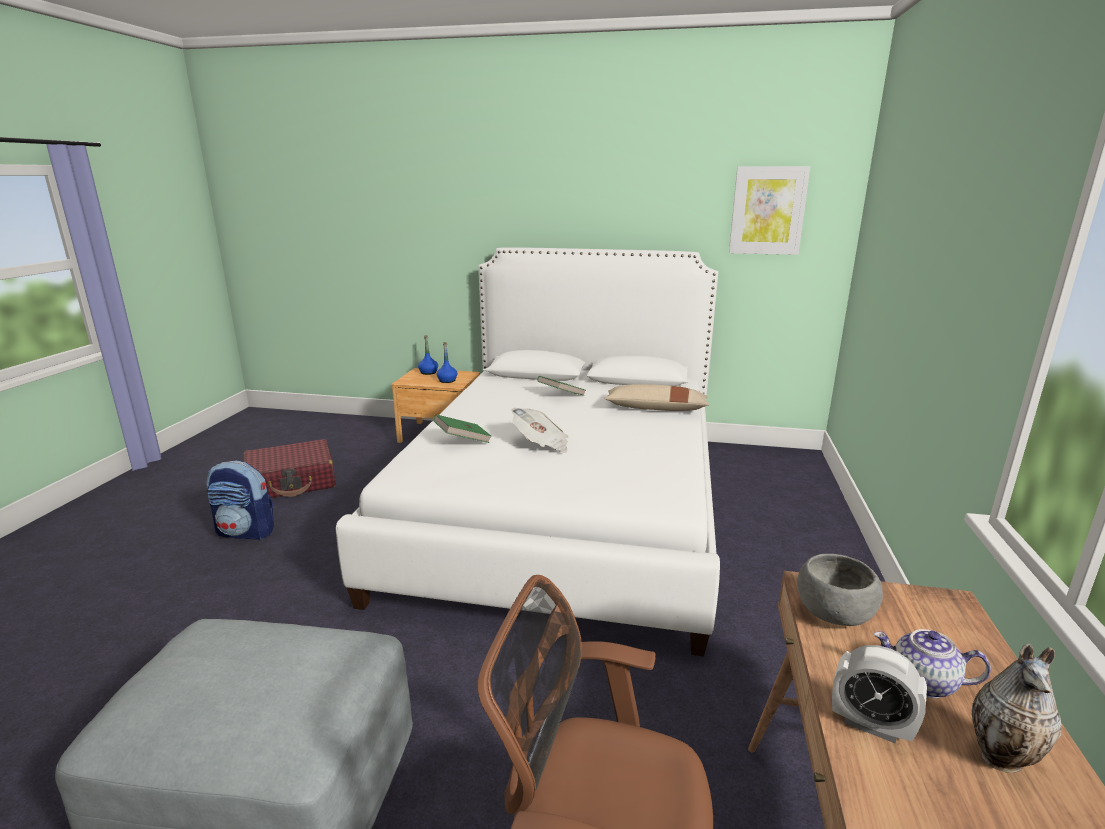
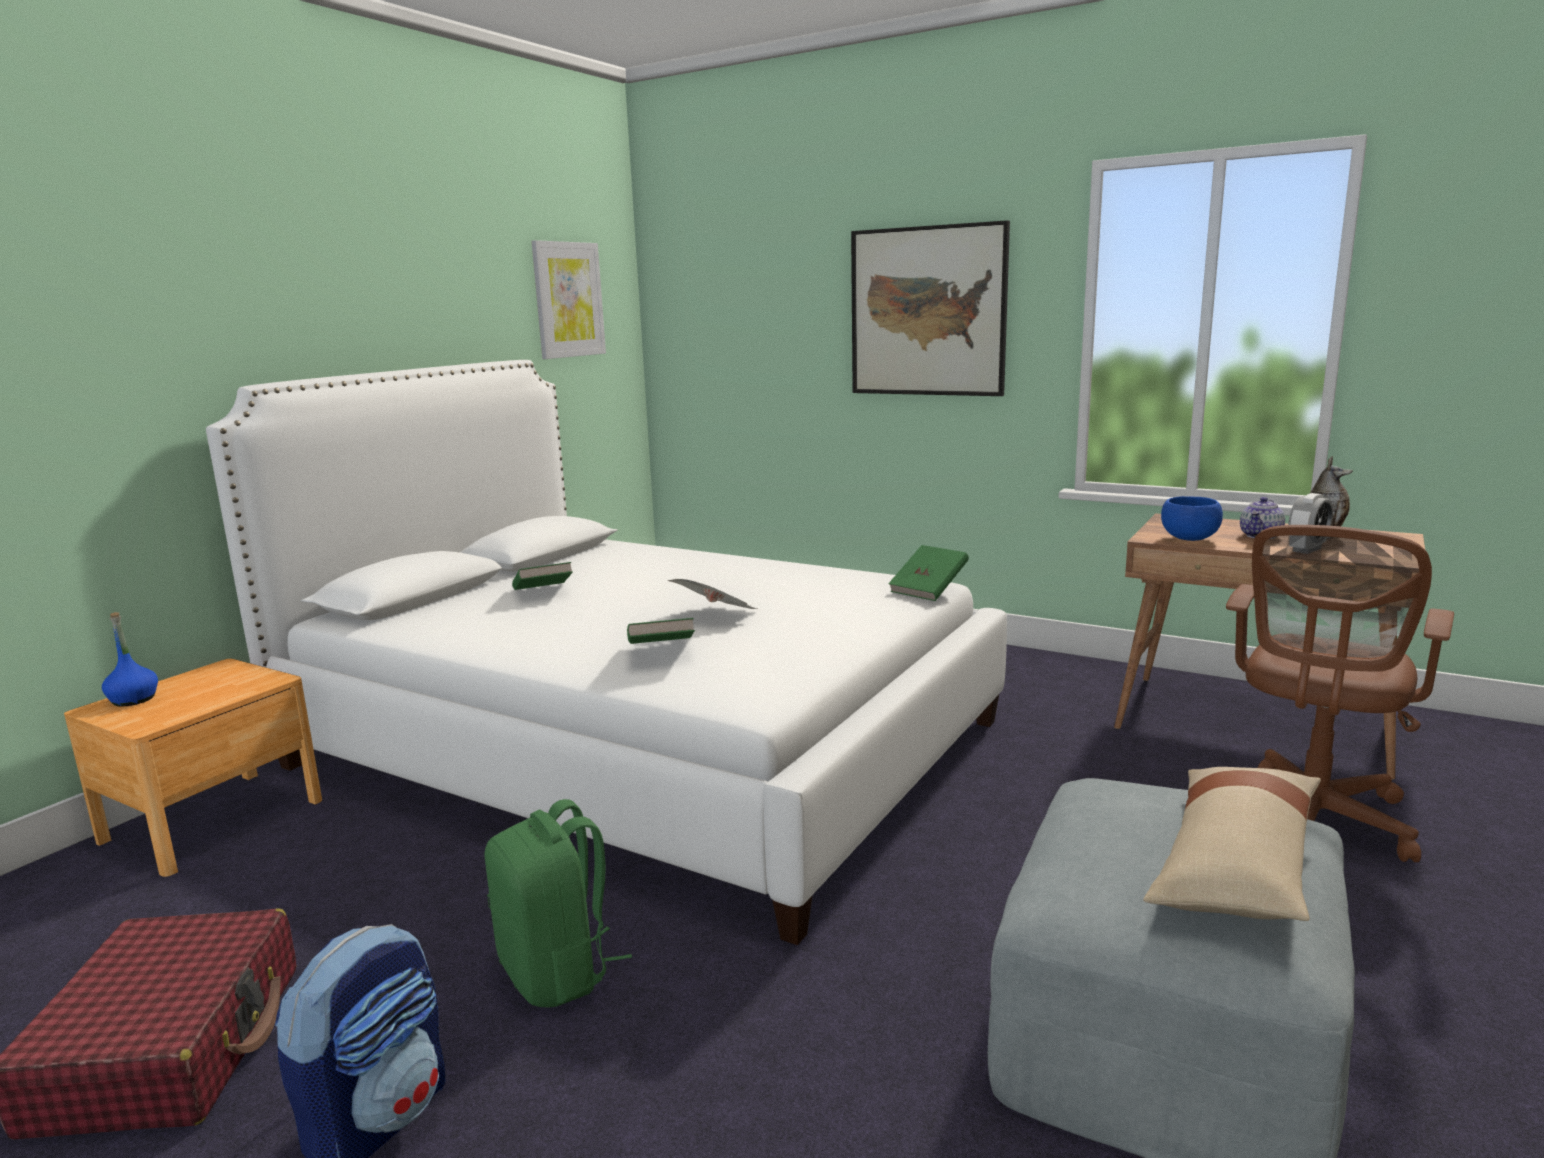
camera: 70 degrees left, 5 degrees down
(332, 543) = (557, 972): none -> green backpack
(447, 380) = (227, 686): blue bottle -> none
(656, 409) = (662, 560): beige pillow -> beige pillow (1236, 865)
(656, 506) = (928, 590): none -> green book
(833, 614) = (1188, 539): grey bowl -> blue bowl
(961, 262) = (928, 312): none -> picture

